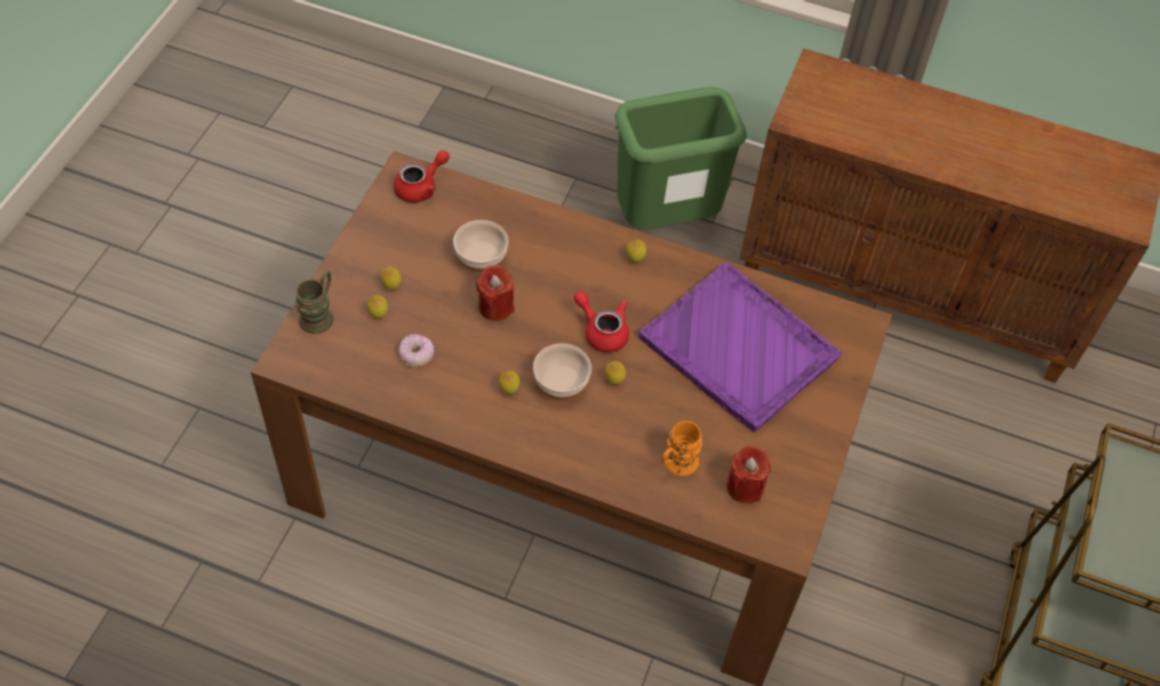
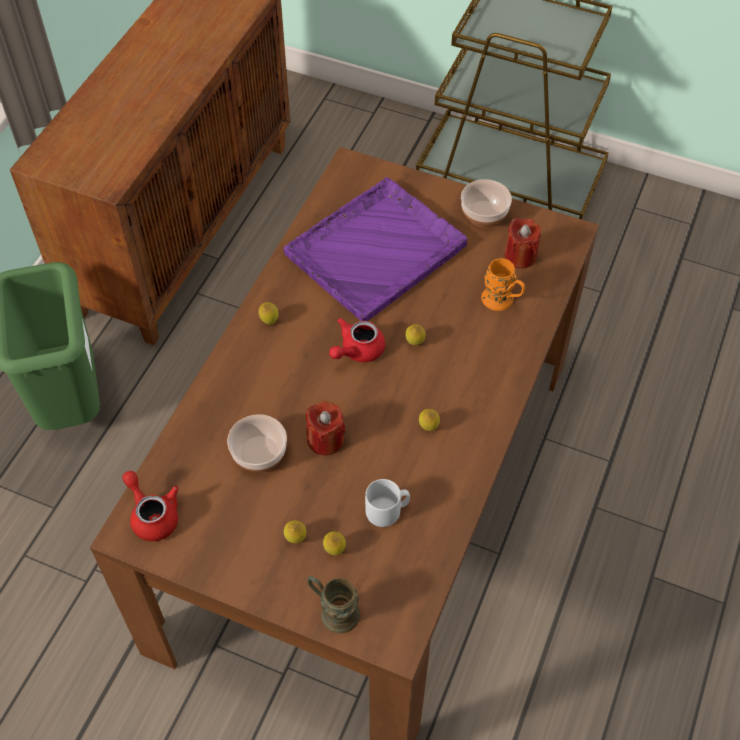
camera: 85 degrees left, 0 degrees up
(416, 355) = (387, 511): donut -> grey mug
(560, 383) = (418, 385): bowl -> bowl (484, 215)

